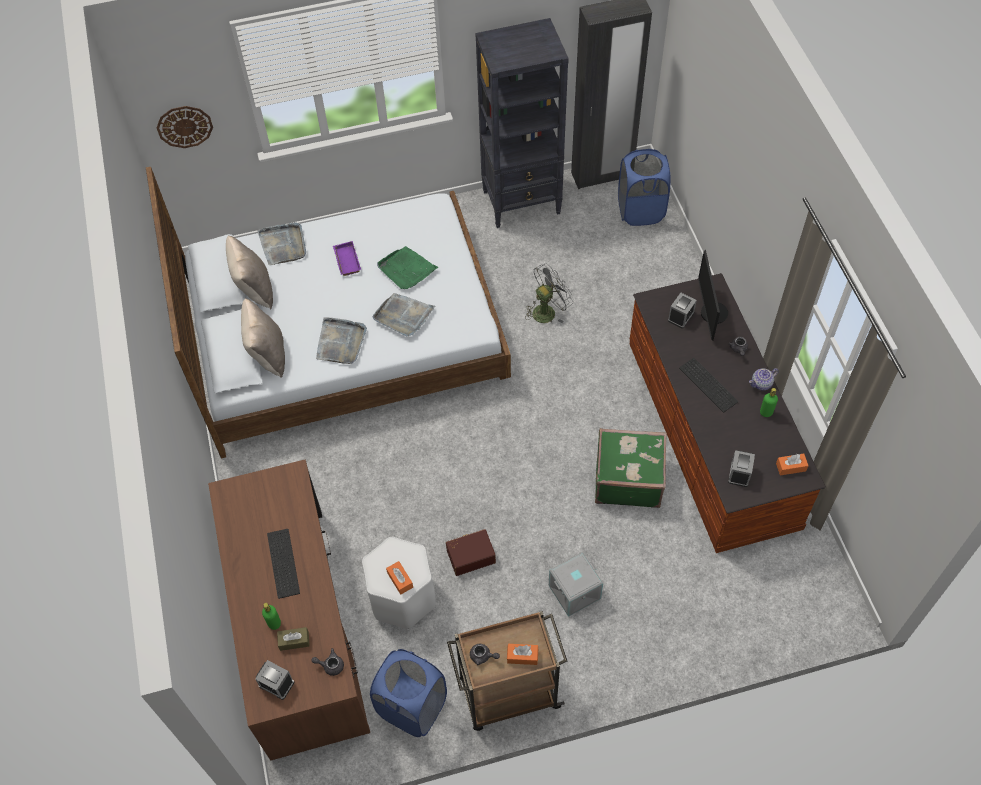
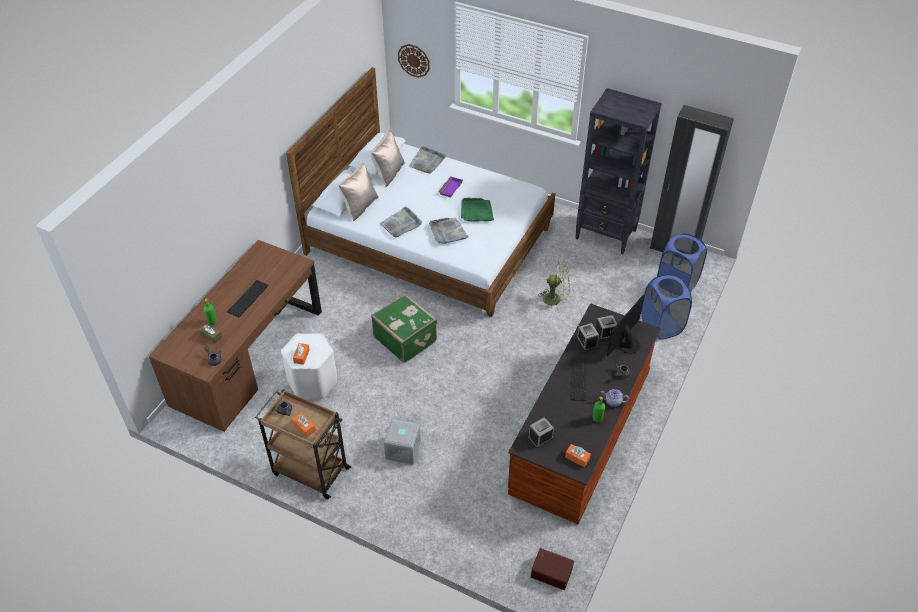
camera: 40 degrees right, 10 degrees down
(276, 684) = (181, 348): alarm clock -> alarm clock (586, 342)
(412, 707) = (257, 437): blue laundry basket -> blue laundry basket (661, 325)
(470, 555) = (370, 389): brown storage box -> brown storage box (551, 571)
(547, 310) = (556, 299): grey fan -> green fan
(627, 478) = (501, 416): green suitcase -> green suitcase (405, 339)

